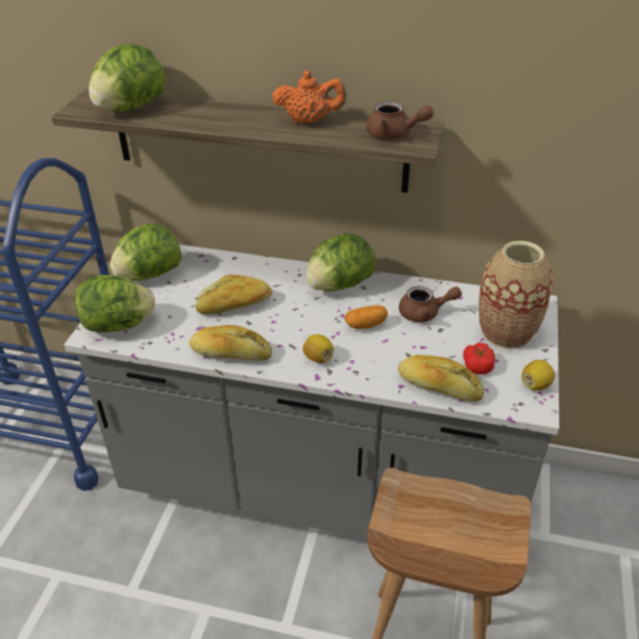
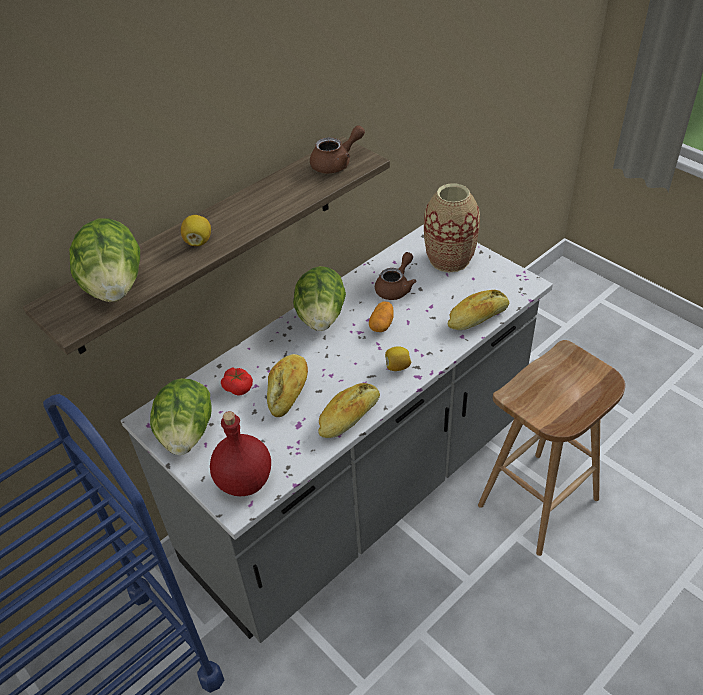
camera: 55 degrees left, 5 degrees up
(119, 325) = (243, 482): lettuce -> red bottle
(309, 121) = (267, 194): orange teapot -> none
(478, 365) = (471, 289): tomato -> tomato (238, 387)
(535, 385) = (509, 273): lemon -> lemon (198, 241)

